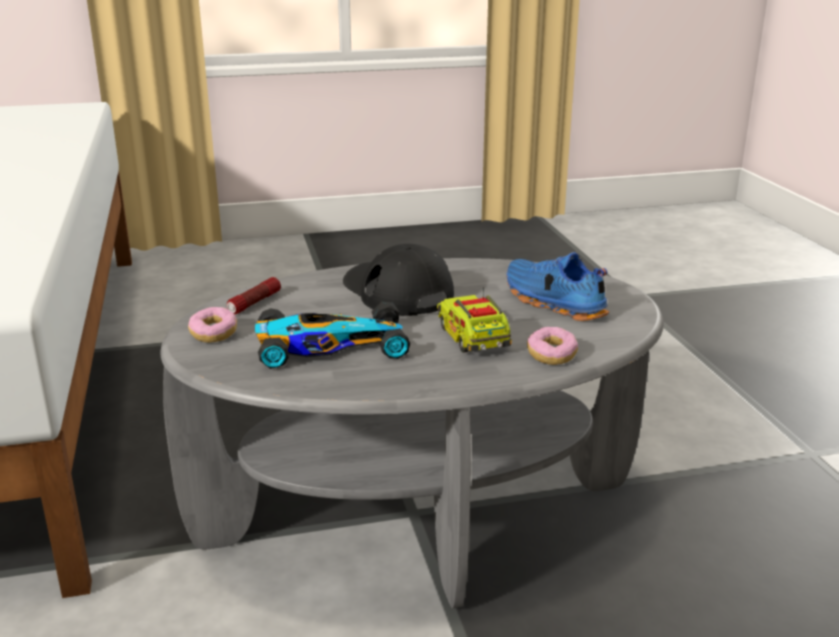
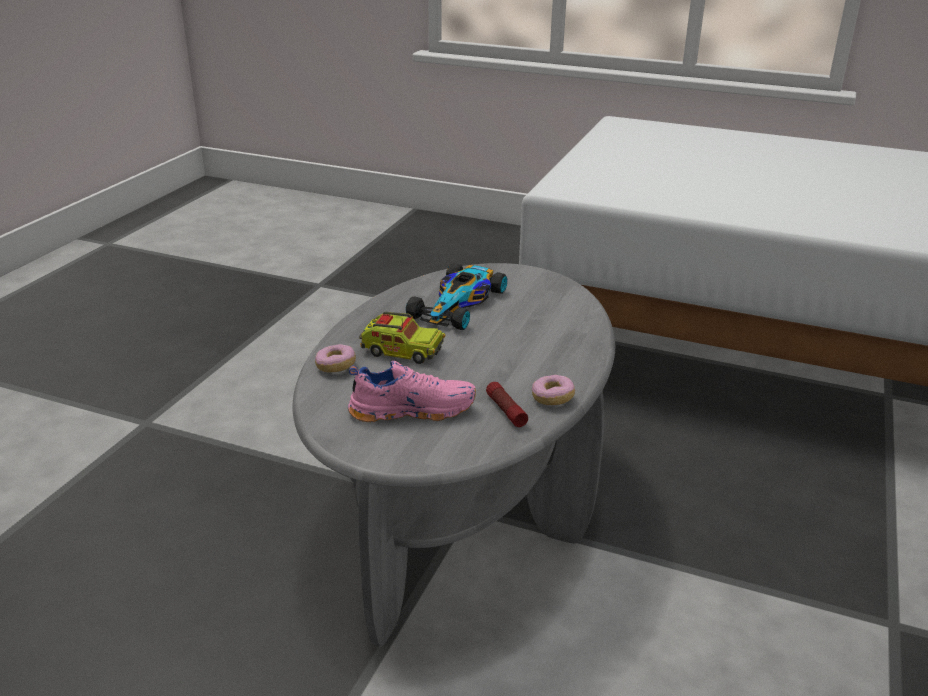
camera: 125 degrees right, 5 degrees up
(213, 334) = (524, 278): donut -> donut (552, 398)
(254, 303) = (563, 300): flashlight -> flashlight (505, 410)
(397, 291) = (522, 355): black cap -> none
(552, 303) = (412, 409): blue shoe -> pink shoe

